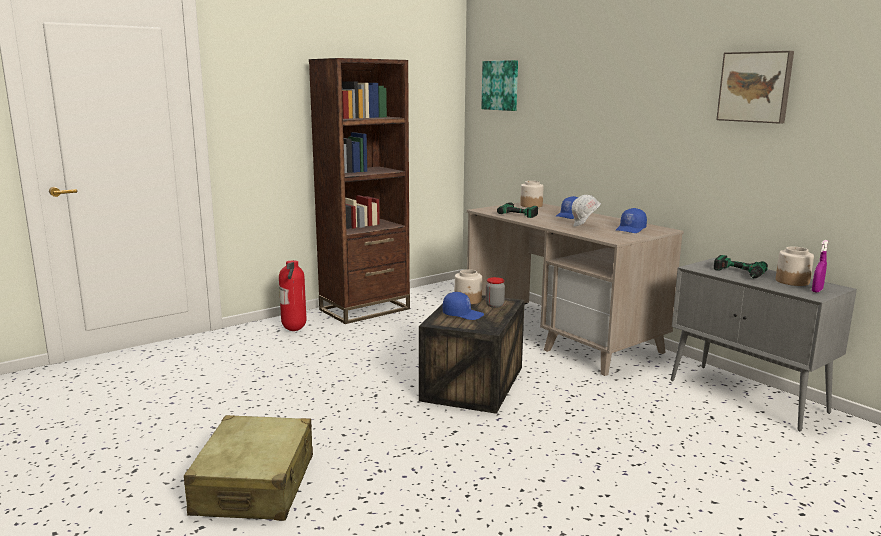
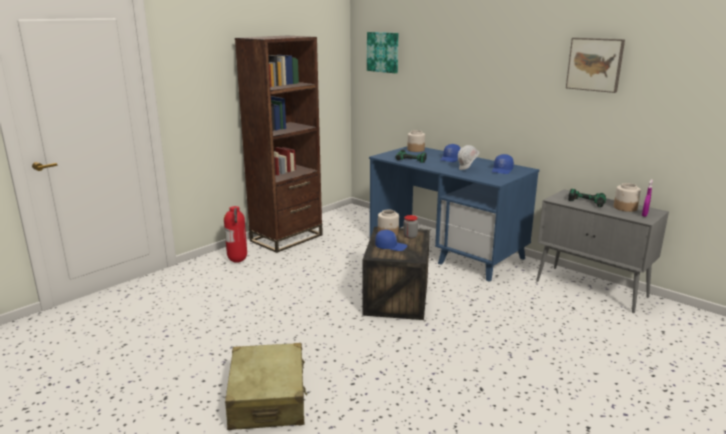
camera: 10 degrees left, 5 degrees up
(562, 335) = (447, 249): beige desk -> blue desk

